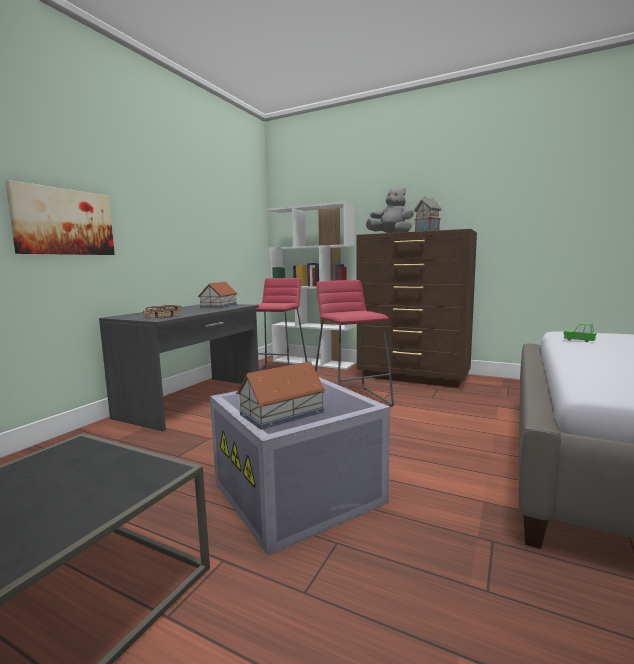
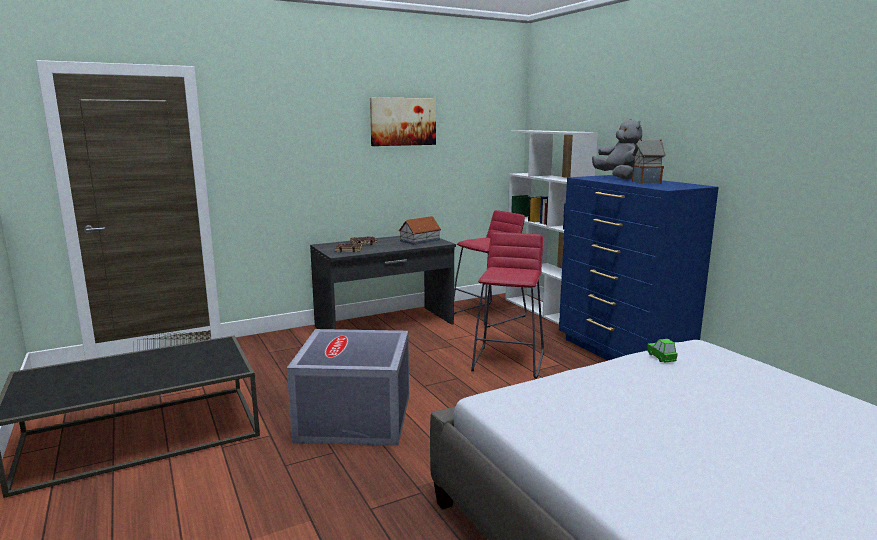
camera: 35 degrees right, 5 degrees up
(64, 222) = (288, 169): picture -> picture (403, 121)
(283, 413) = (328, 354): toy house -> none
(413, 376) = (622, 353): brown dresser -> blue dresser

